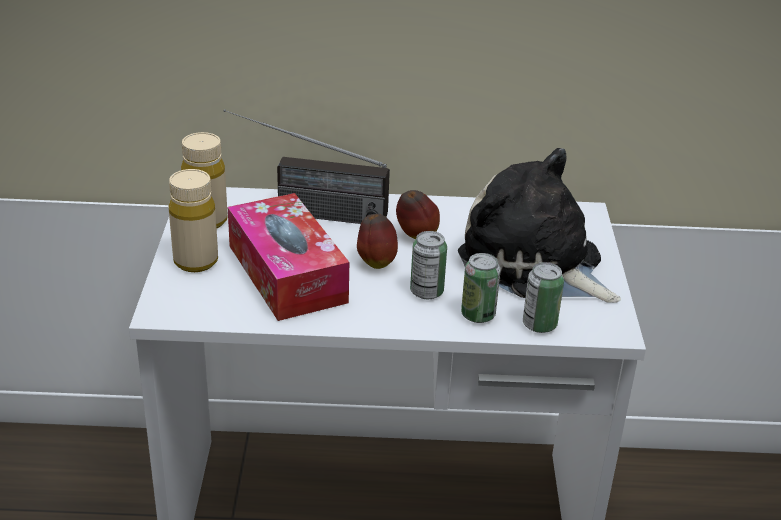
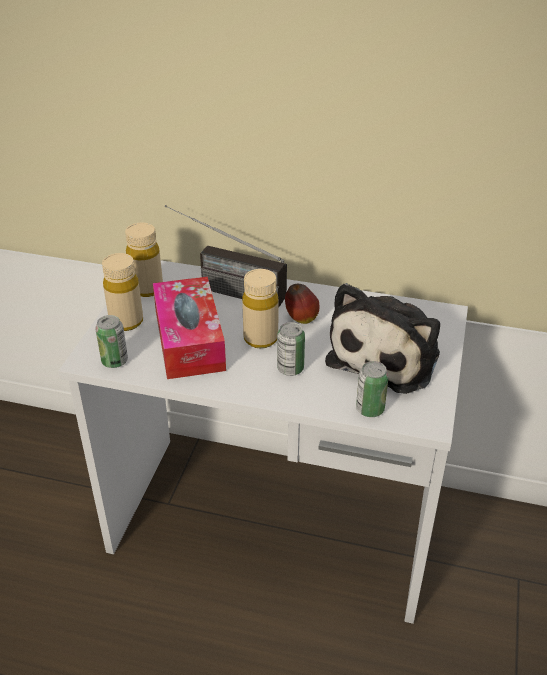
camera: 15 degrees right, 5 degrees up
(376, 263) = (260, 339): apple -> beige bottle
(478, 315) = (323, 394): can -> can (114, 361)
(535, 264) = (387, 355): plush toy -> plush toy turned 120 degrees counterclockwise

